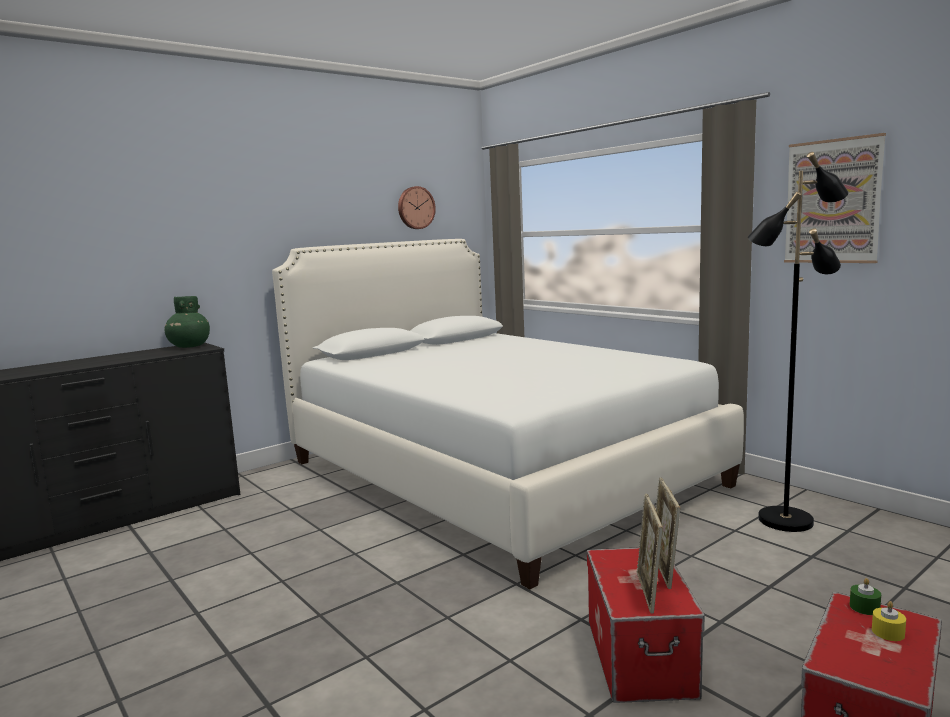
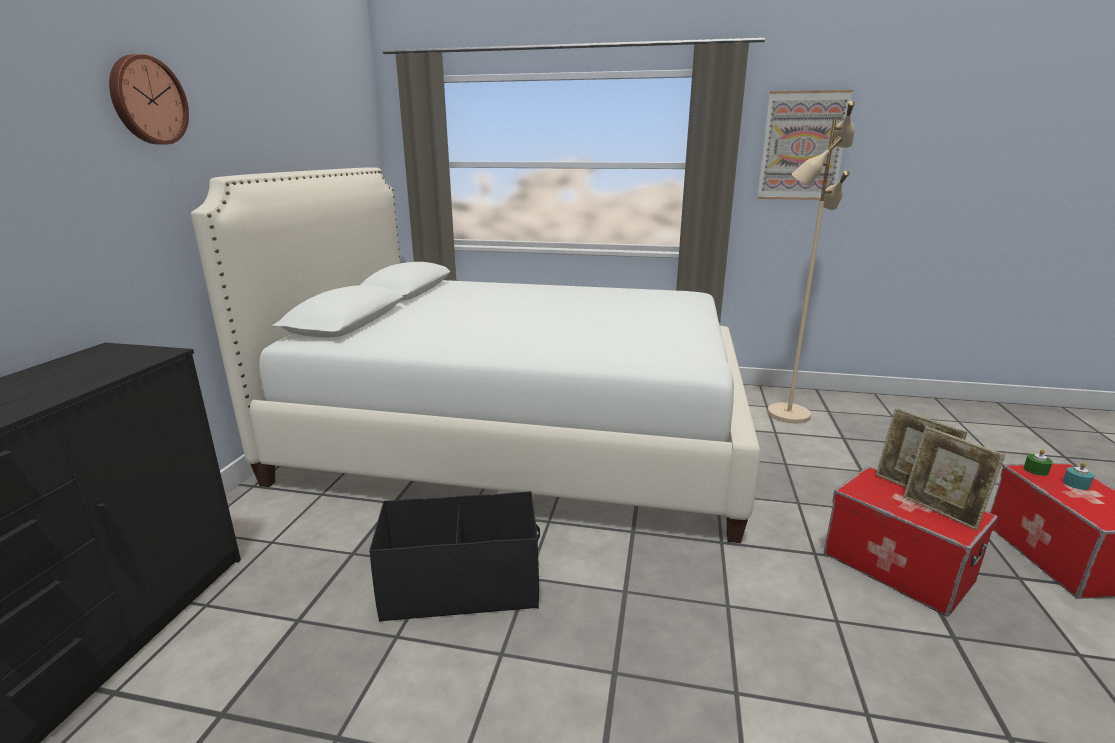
camera: 40 degrees left, 10 degrees up
(189, 346) = (102, 355): green vase -> none
(315, 543) = (461, 585): none -> black storage box
(415, 208) = (324, 123): wall clock -> wall clock (147, 100)
(785, 520) = (787, 414): black floor lamp -> beige floor lamp
(888, 632) = (1076, 484): yellow candle -> turquoise candle

